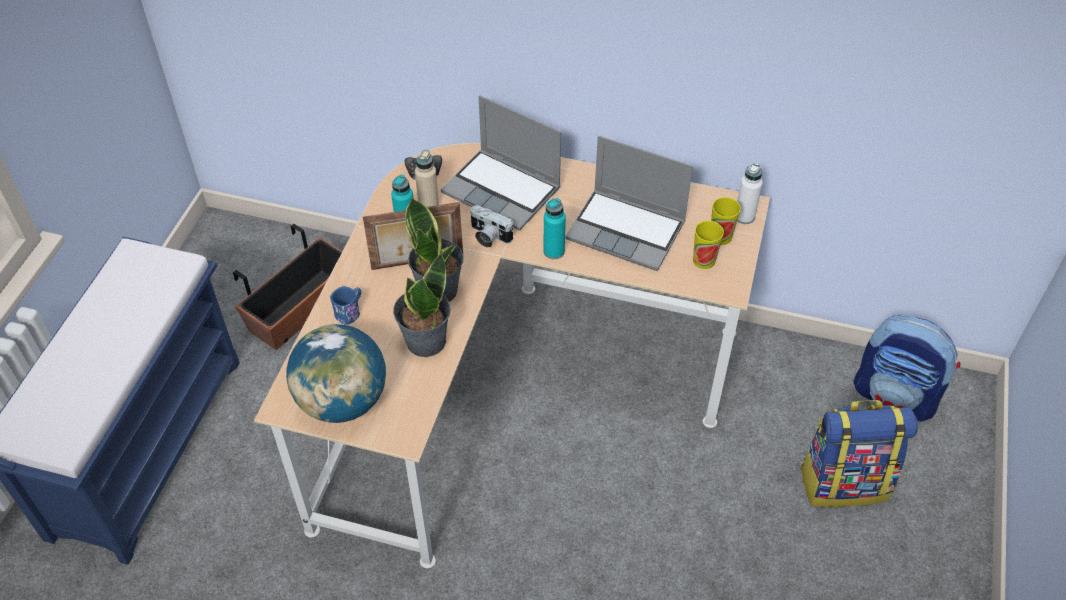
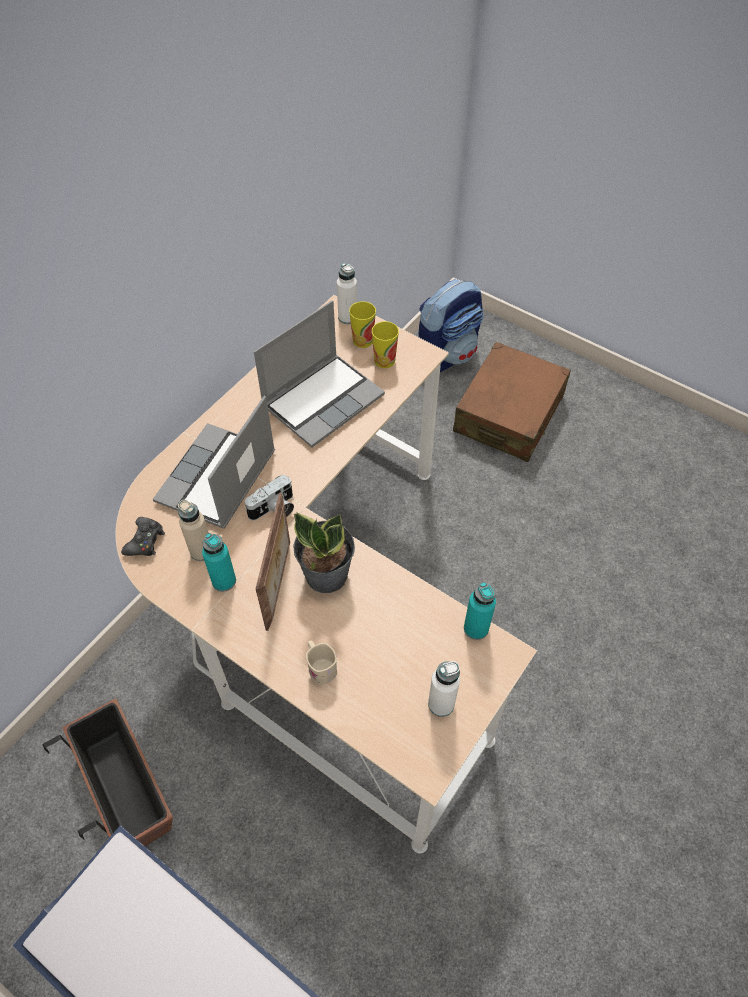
camera: 70 degrees left, 5 degrees up
(343, 401) = (441, 704): globe -> white bottle
(350, 312) = (320, 667): blue mug -> beige mug
(425, 341) = (389, 604): potted plant -> none
(503, 191) = (217, 479): laptop -> laptop turned 150 degrees clockwise
(554, 251) = (321, 463): turquoise bottle -> turquoise bottle (476, 628)
(844, 482) = (509, 414): backpack -> brown suitcase

